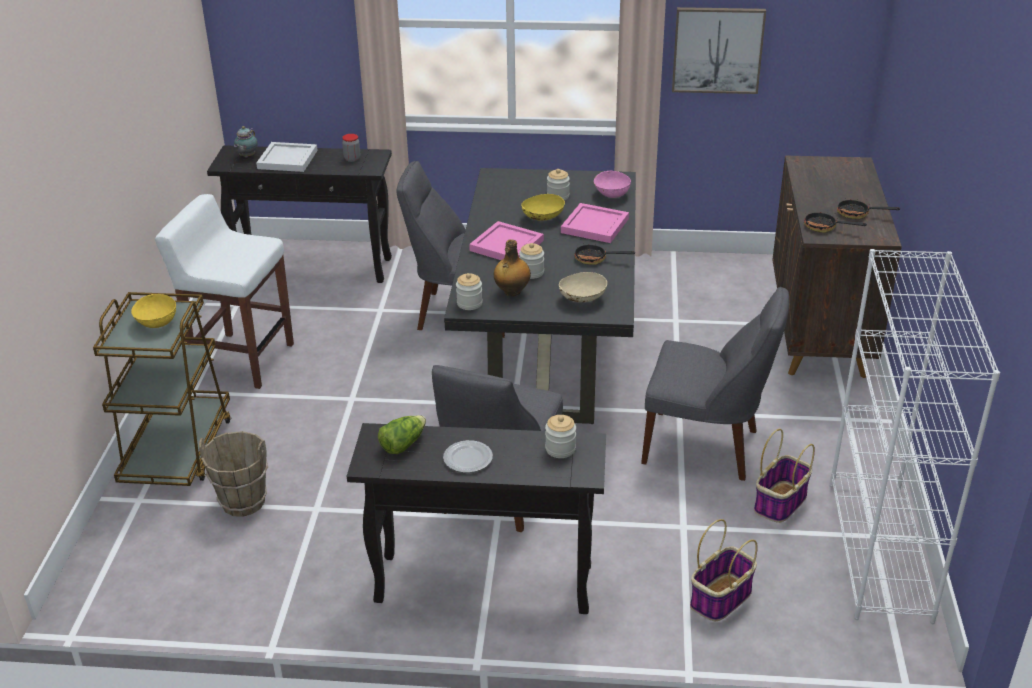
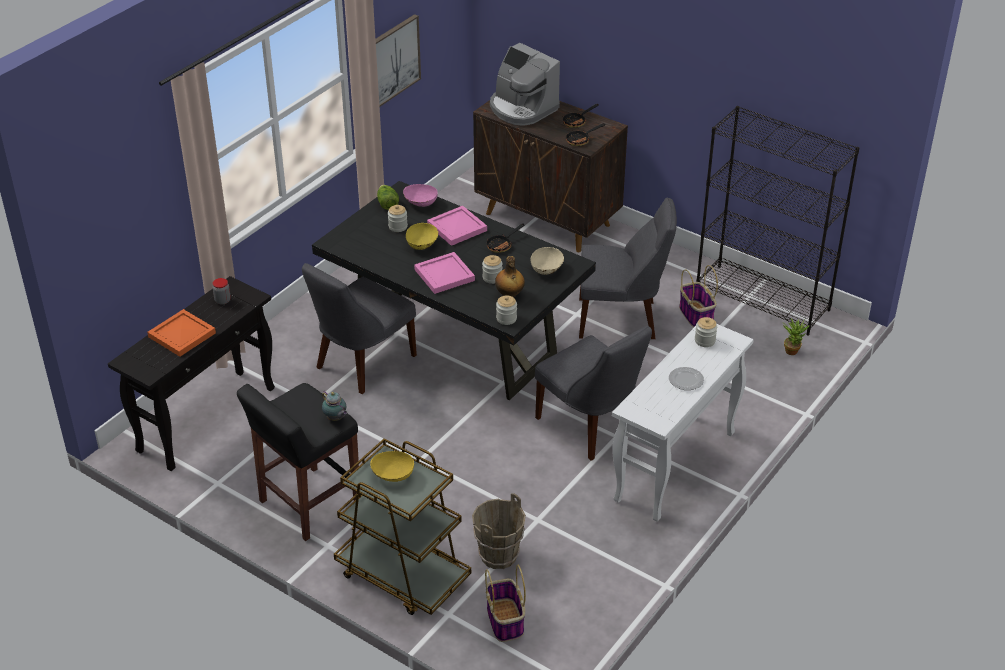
camera: 60 degrees left, 5 degrees up
(241, 360) = (308, 504): white stool -> black stool
(246, 156) = (149, 356): teapot -> teapot (335, 419)
(286, 160) = (182, 335): white tray -> orange tray
(403, 444) = (649, 401): lettuce -> lettuce (387, 204)
(482, 584) = (675, 467): black console table -> white console table
(706, 447) = (621, 319): grey chair -> grey chair turned 45 degrees clockwise
(720, 599) = (758, 376): basket -> basket (505, 621)
(808, 614) = (793, 350): none -> potted plant
(832, 177) = (522, 108): none -> coffee machine
(879, 551) = (763, 299): white bookcase -> black bookcase

